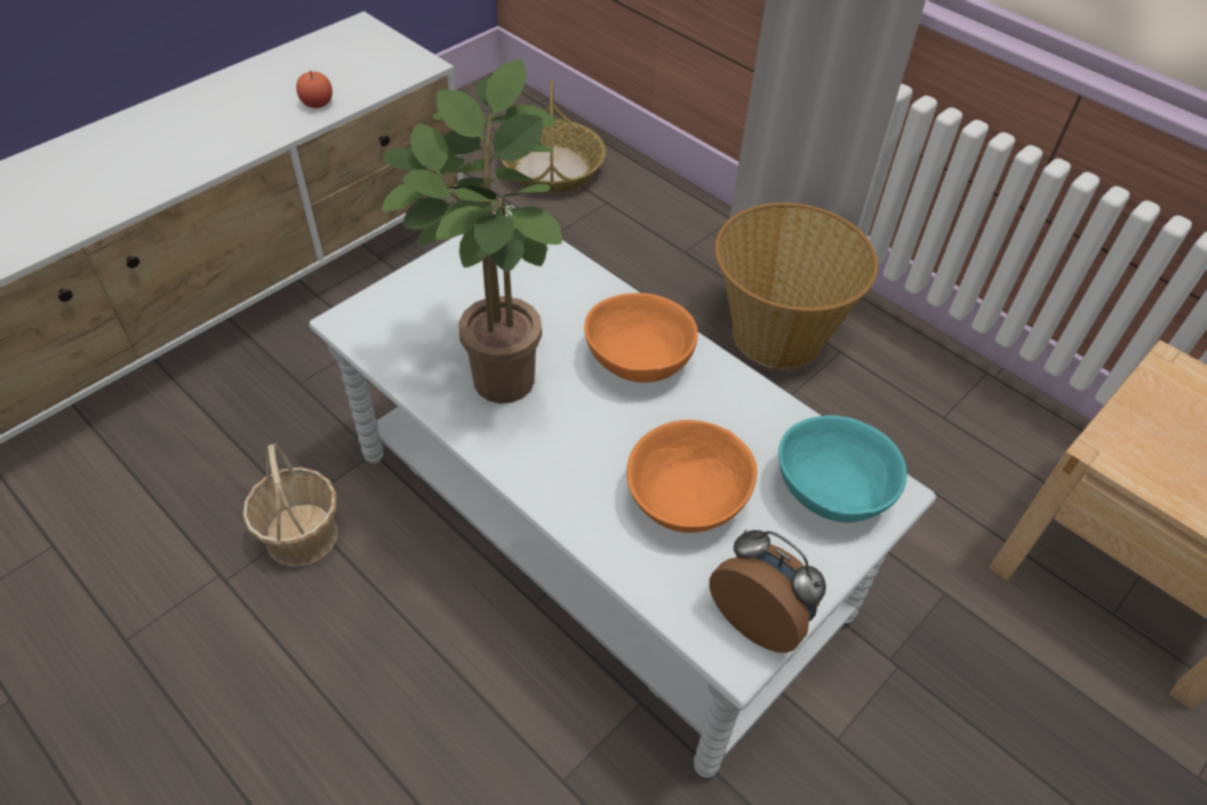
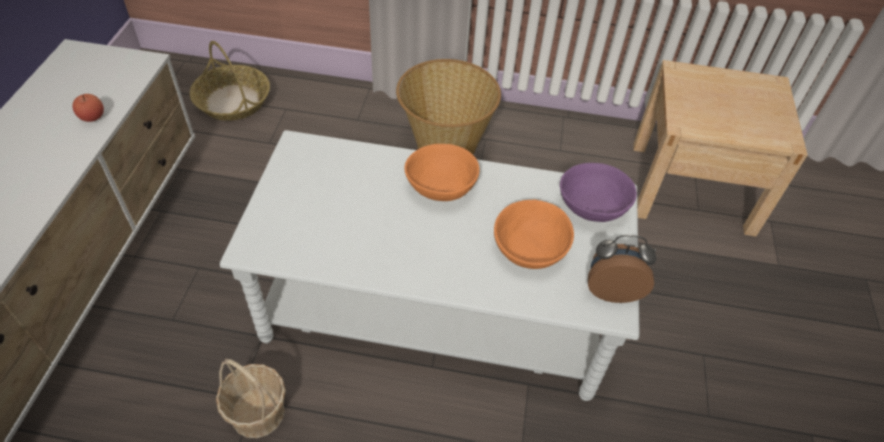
camera: 35 degrees left, 0 degrees up
(496, 374) = (368, 235): potted plant -> none
(833, 493) = (593, 208): turquoise bowl -> purple bowl

